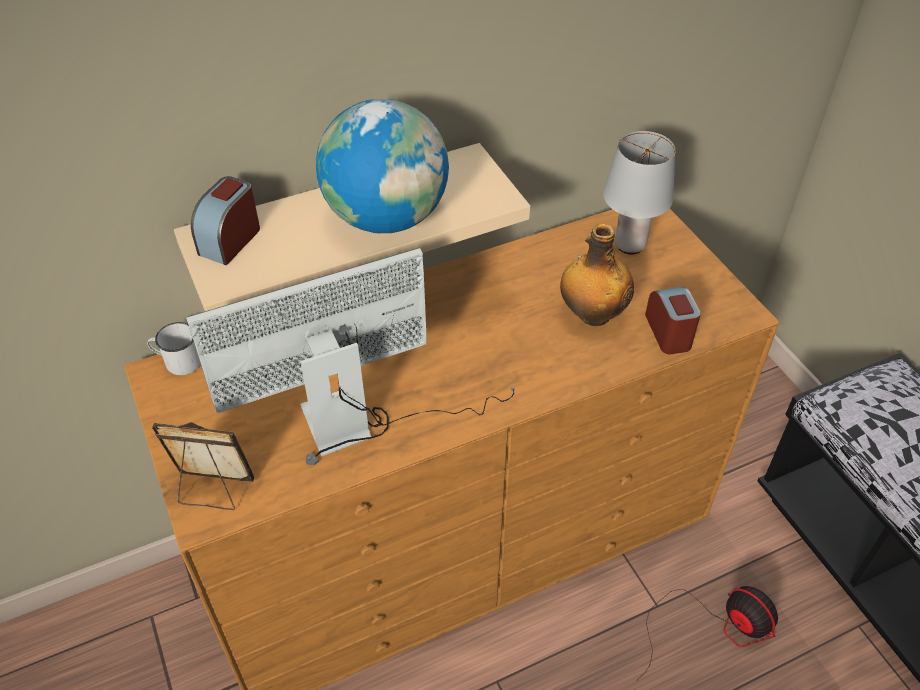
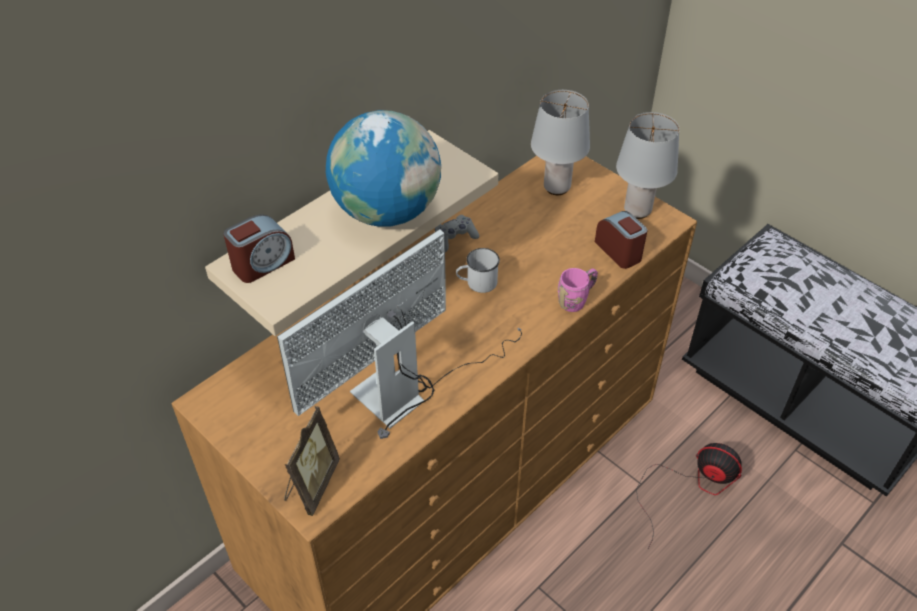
camera: 20 degrees left, 0 degrees up
(178, 361) = (220, 386): white mug -> white mug (477, 283)
(212, 491) = (311, 484): picture frame -> picture frame turned 120 degrees clockwise
(230, 240) = (262, 263): alarm clock -> alarm clock turned 135 degrees counterclockwise
(490, 272) = (454, 238): none -> grey game controller
(592, 314) = (553, 252): bottle -> none
(593, 374) = (576, 300): none -> pink mug
(712, 292) = (637, 210): none -> grey table lamp

